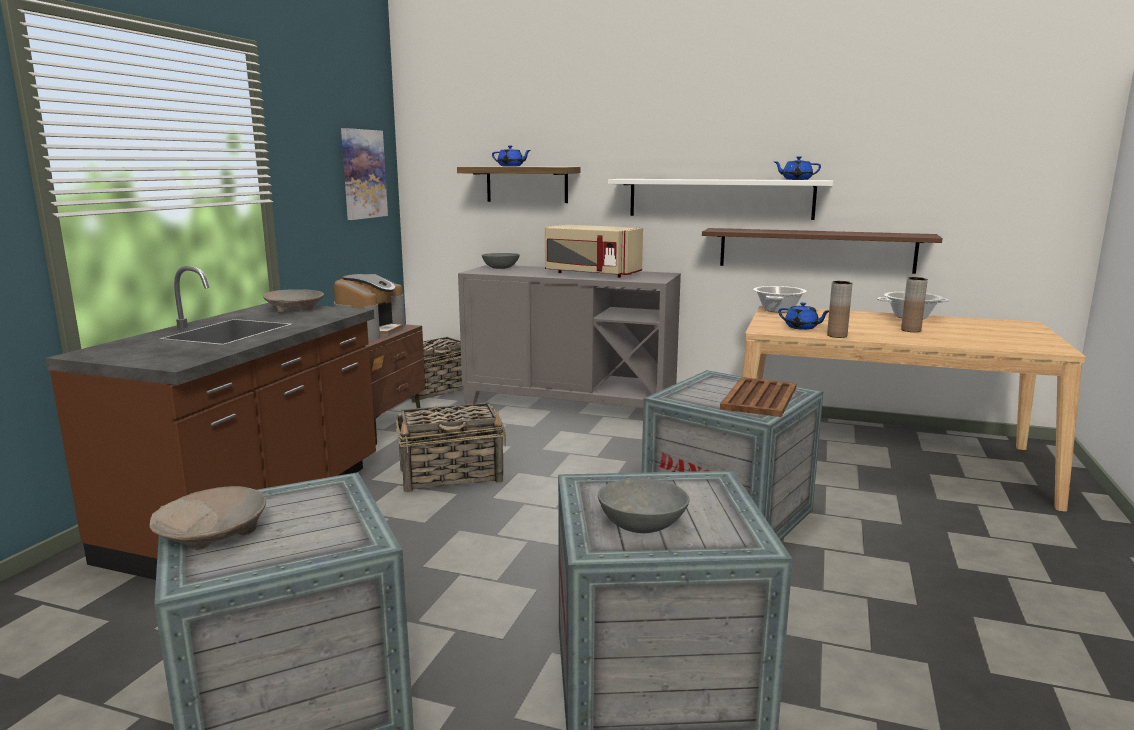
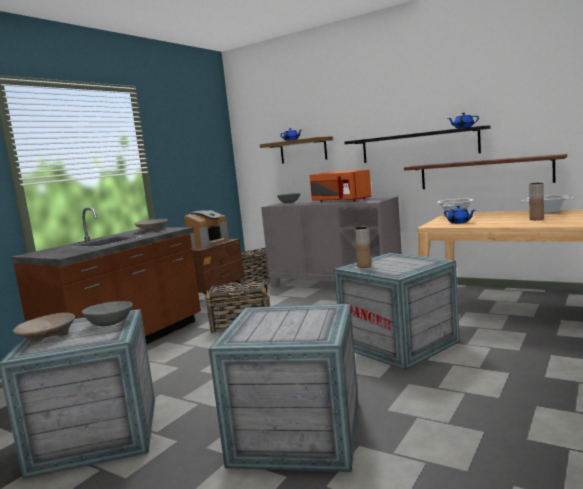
camera: 15 degrees right, 5 degrees down
(363, 174) = (209, 154): picture -> none
(591, 273) = (339, 201): beige microwave -> orange microwave
(642, 525) = (267, 330): grey bowl -> grey bowl (110, 323)
(720, 198) = (418, 146): white shelf -> black shelf
(759, 398) = (407, 266): brown tray -> none
(837, 336) = (478, 225): brown vase -> brown vase (364, 266)

